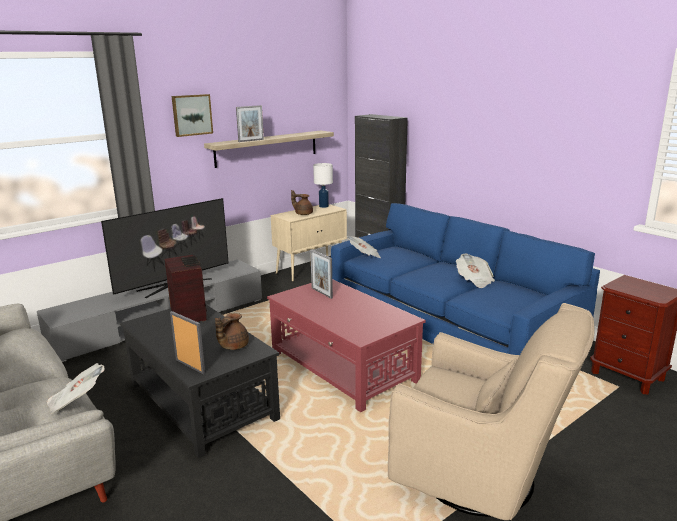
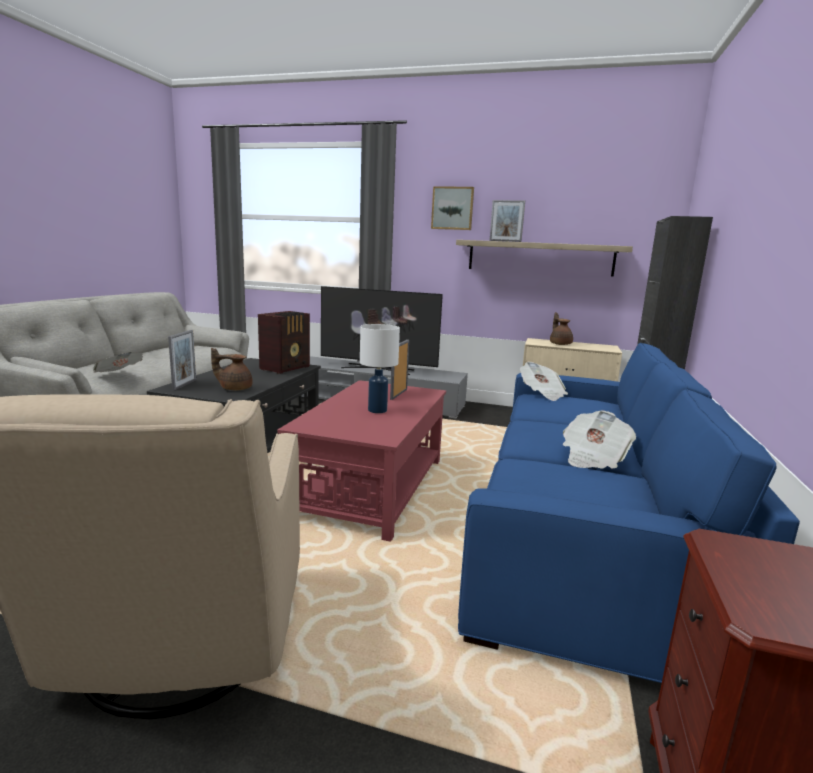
camera: 55 degrees right, 5 degrees down
(323, 206) = (604, 346): white table lamp -> white table lamp (378, 410)

